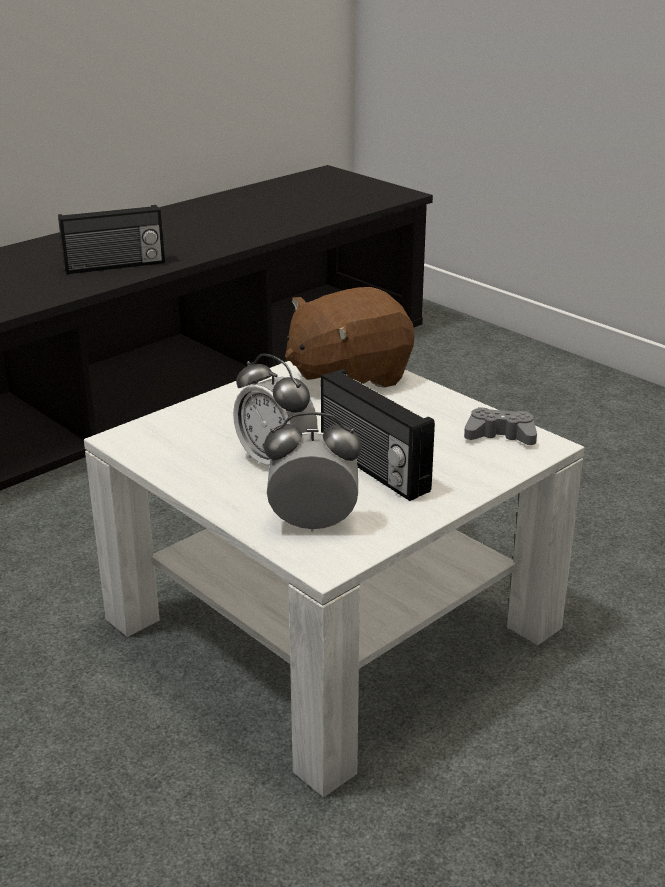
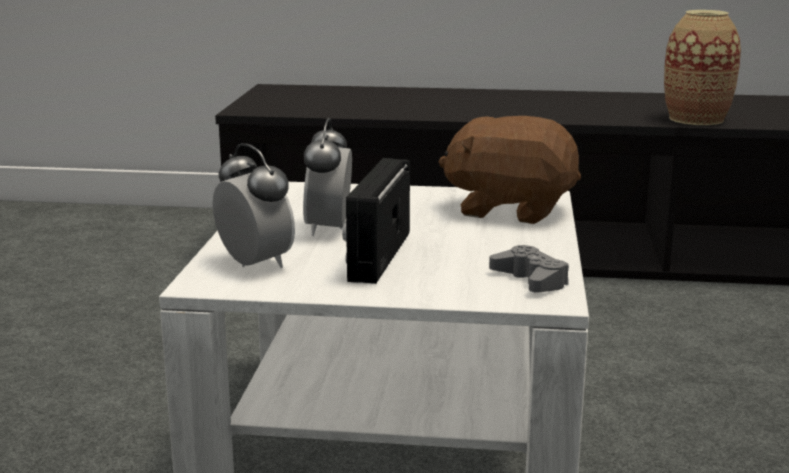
camera: 50 degrees right, 10 degrees down
(115, 266) = (518, 112): radio -> none
(265, 229) = (696, 119): none -> vase

